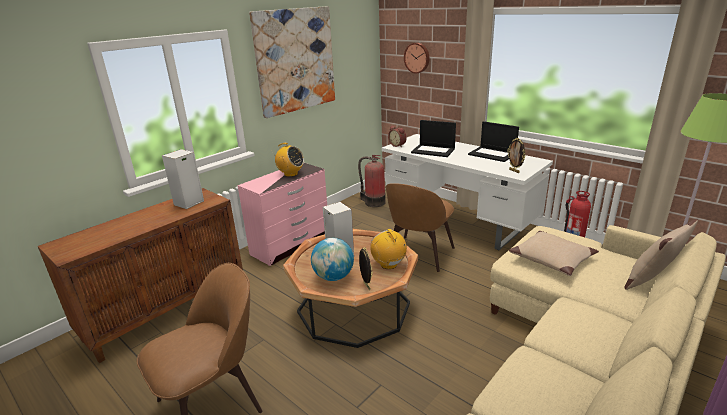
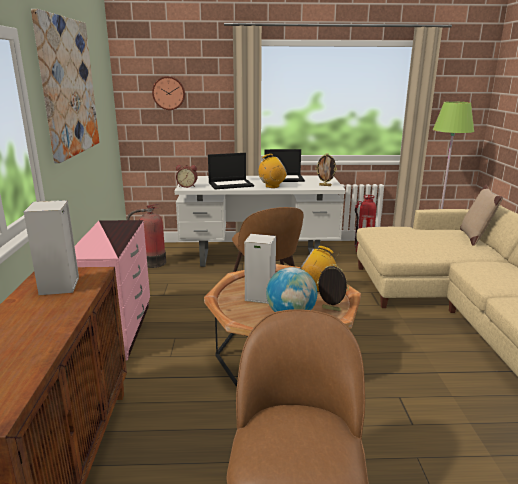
camera: 45 degrees left, 5 degrees down
(290, 174) = (113, 232): radio -> radio (272, 186)
(552, 259) = (411, 243): beige pillow -> none

